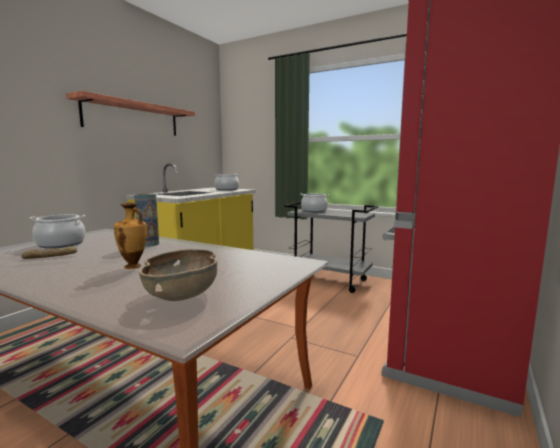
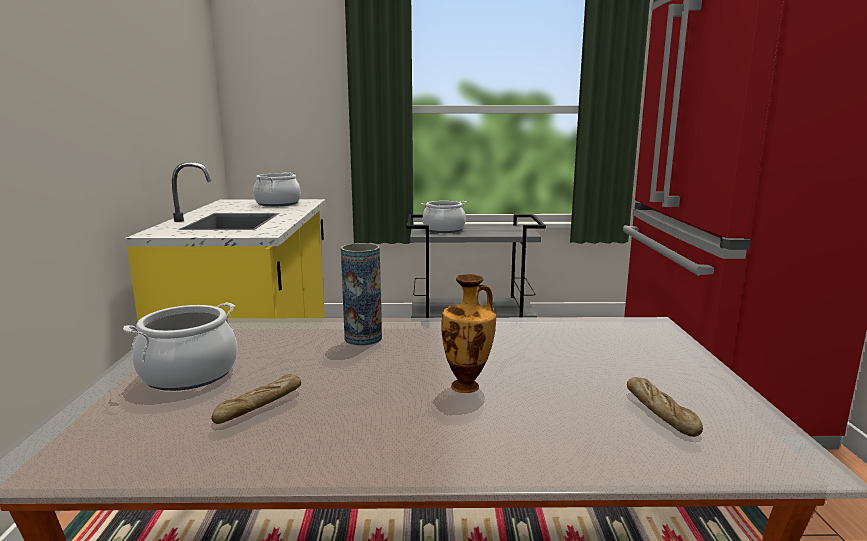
camera: 30 degrees left, 5 degrees up
(133, 118) = (111, 67): shelf -> none
(182, 295) = (661, 413): brown bowl -> bread

